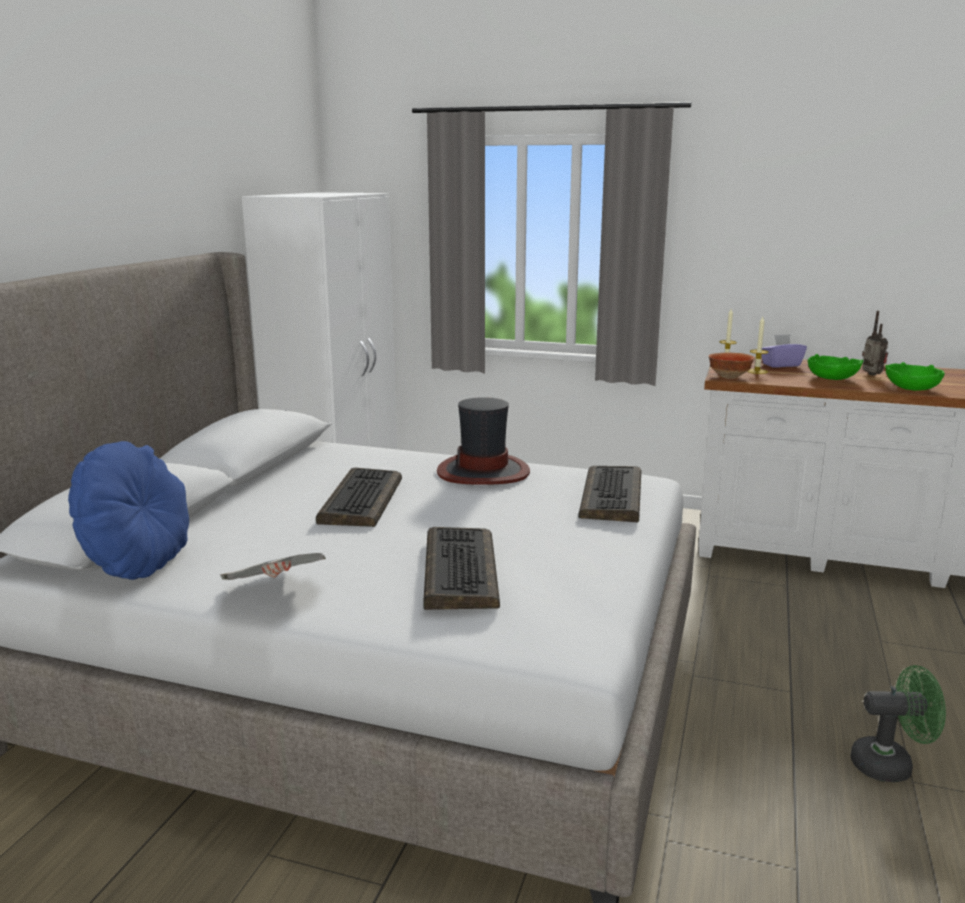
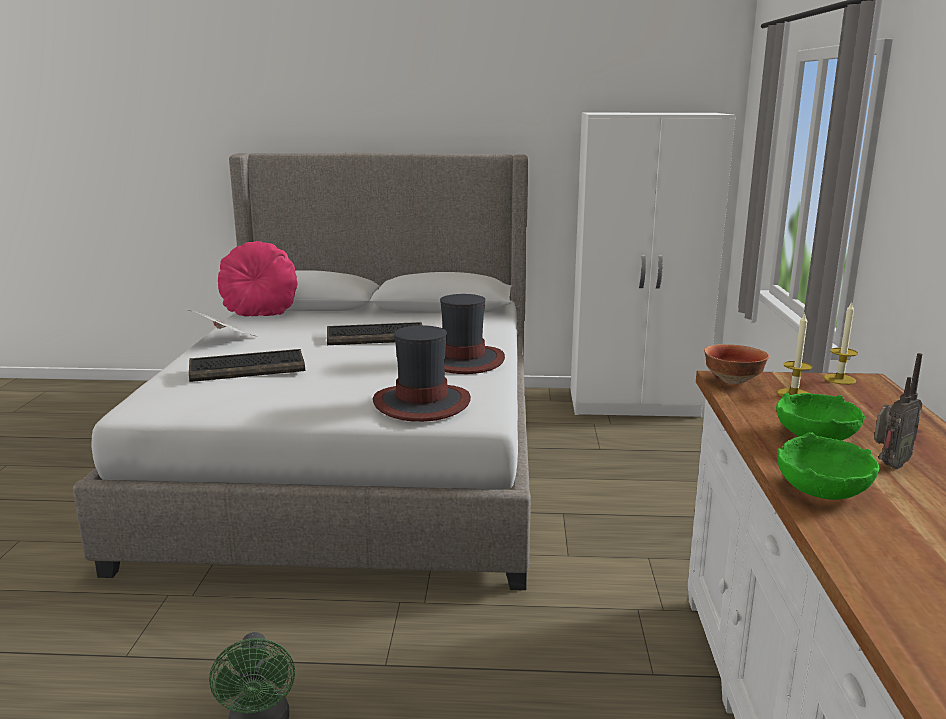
camera: 75 degrees right, 0 degrees up
(139, 566) = (260, 314): blue pillow -> pink pillow
(613, 496) = (422, 403): keyboard -> hat
(781, 365) = (867, 408): purple tissue box -> none

